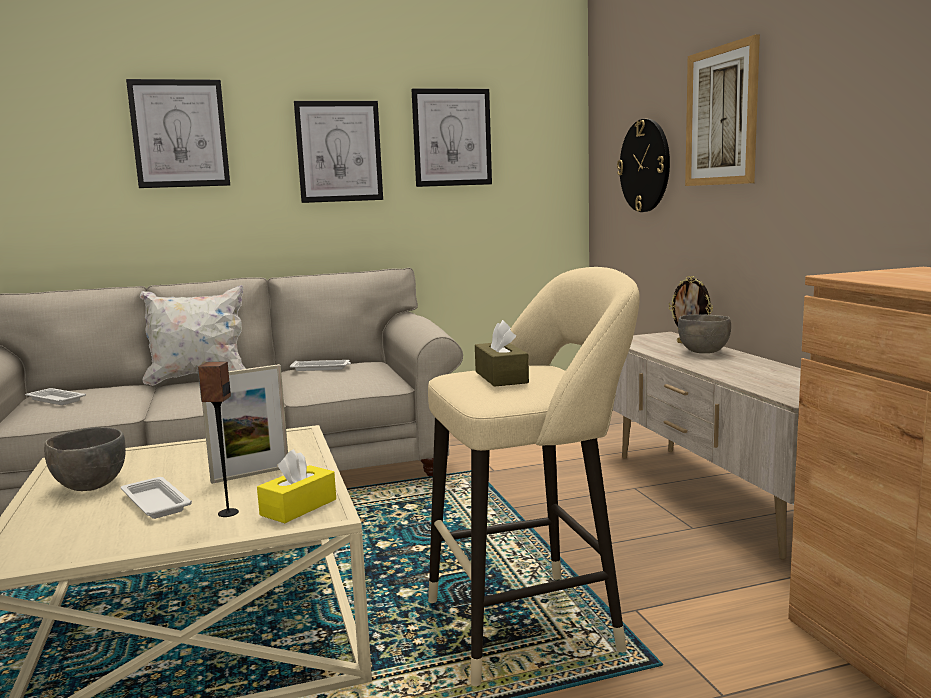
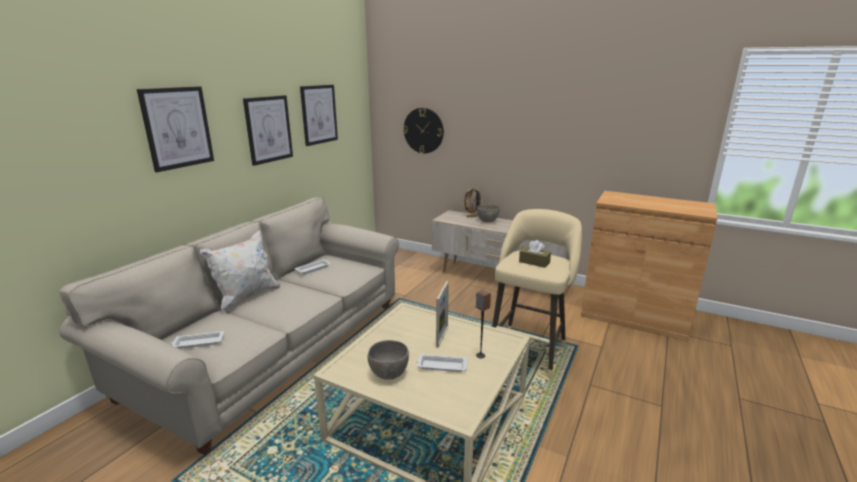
camera: 45 degrees left, 10 degrees up
(298, 507) = (498, 341): yellow tissue box -> none
(721, 116) = (481, 116): picture -> none

